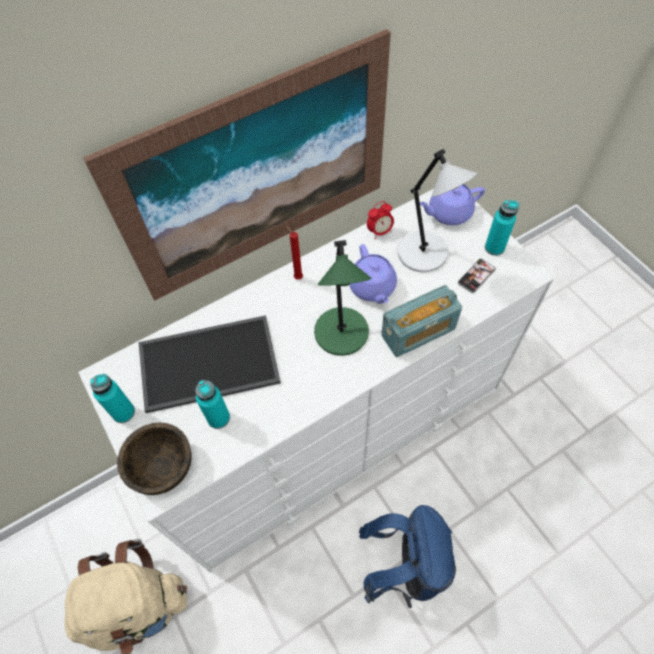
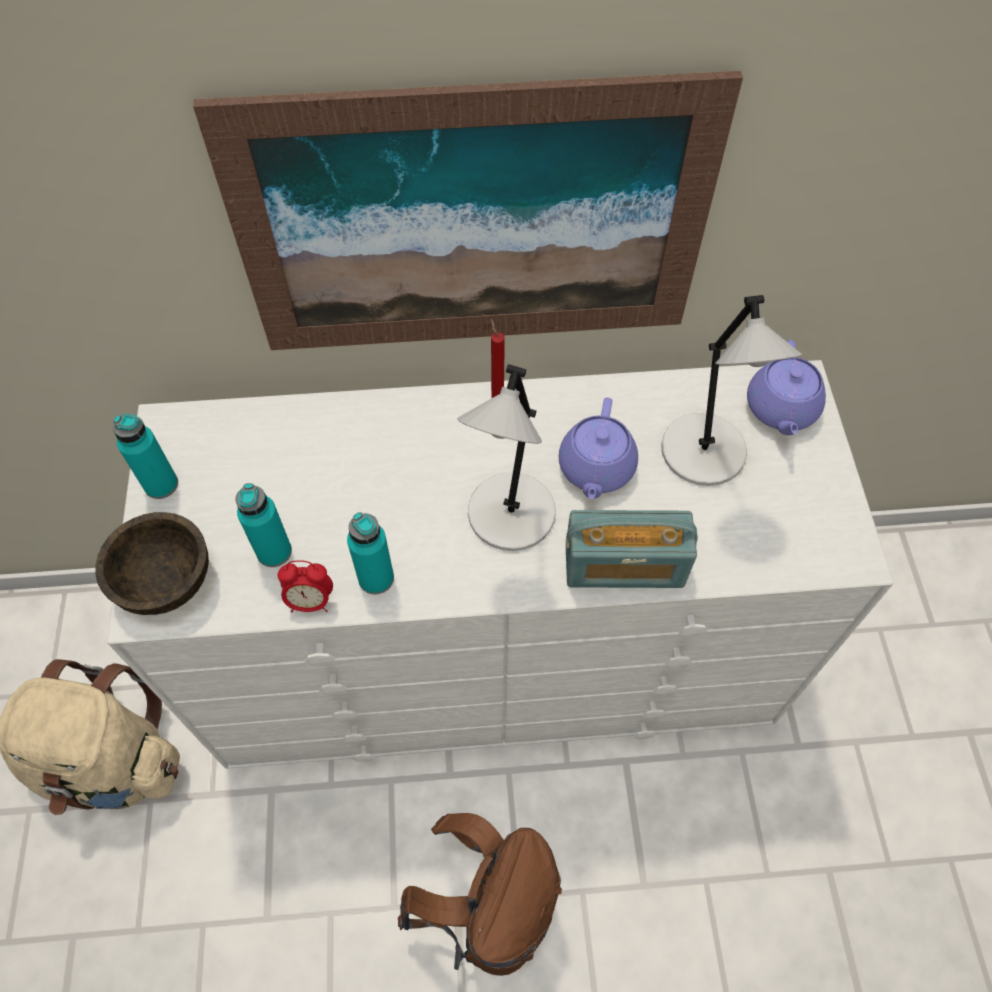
camera: 25 degrees right, 0 degrees up
(207, 365) = (302, 473): tray -> none
(342, 335) = (510, 517): green table lamp -> grey table lamp
(380, 232) = (656, 392): alarm clock -> alarm clock (310, 601)
(404, 566) = (488, 908): blue backpack -> brown backpack
(448, 213) = (781, 409): purple teapot -> purple teapot turned 90 degrees counterclockwise
(476, 276) = (766, 524): phone -> none
(494, 248) = (822, 493): turquoise bottle -> turquoise bottle (376, 578)

